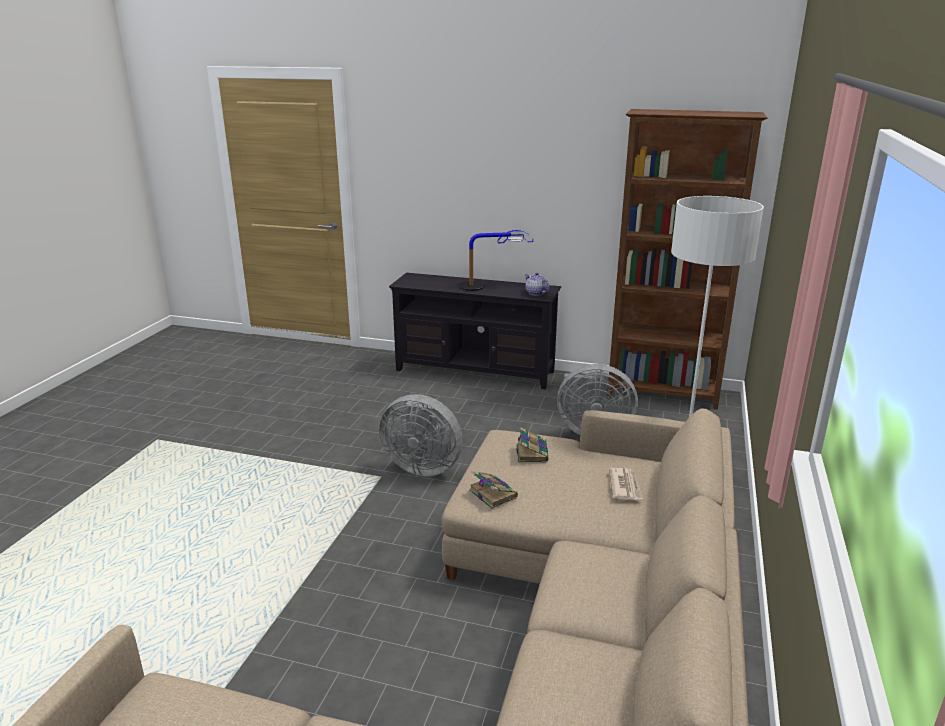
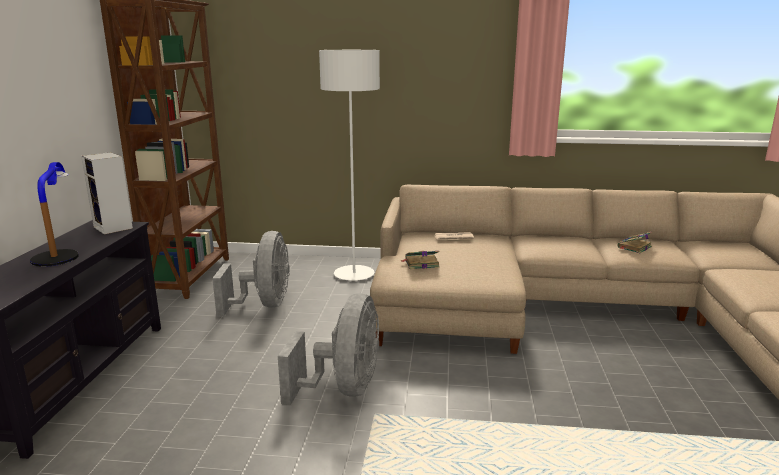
camera: 100 degrees left, 5 degrees down
(492, 493) = (490, 274): book -> book (634, 247)
(535, 293) = (114, 228): teapot -> speaker

